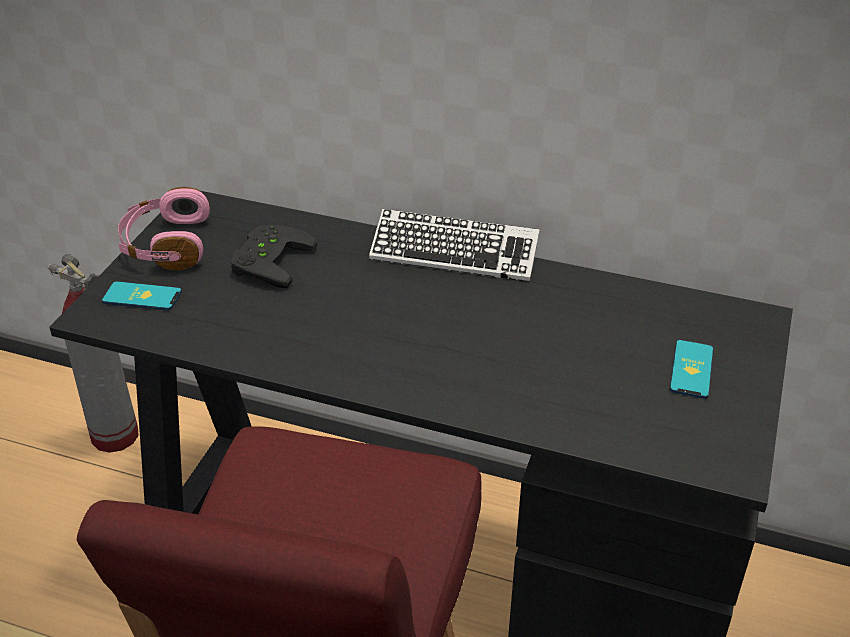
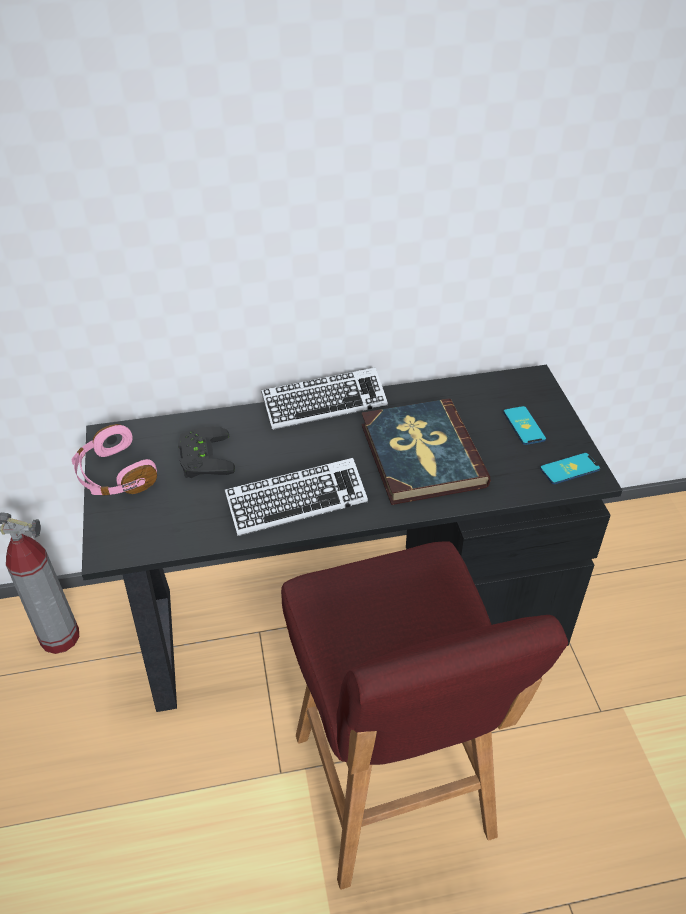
camera: 30 degrees left, 5 degrees up
(142, 297) = (133, 522): phone -> phone (569, 469)
(327, 345) = (296, 502): none -> keyboard
(521, 352) = (421, 455): none -> book

